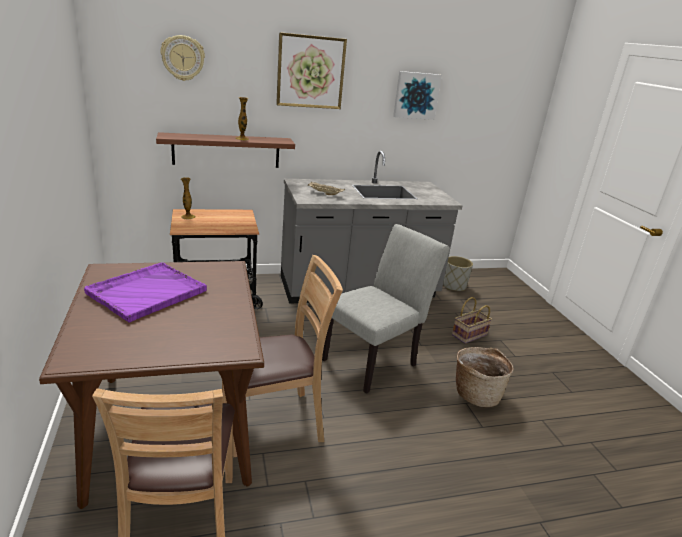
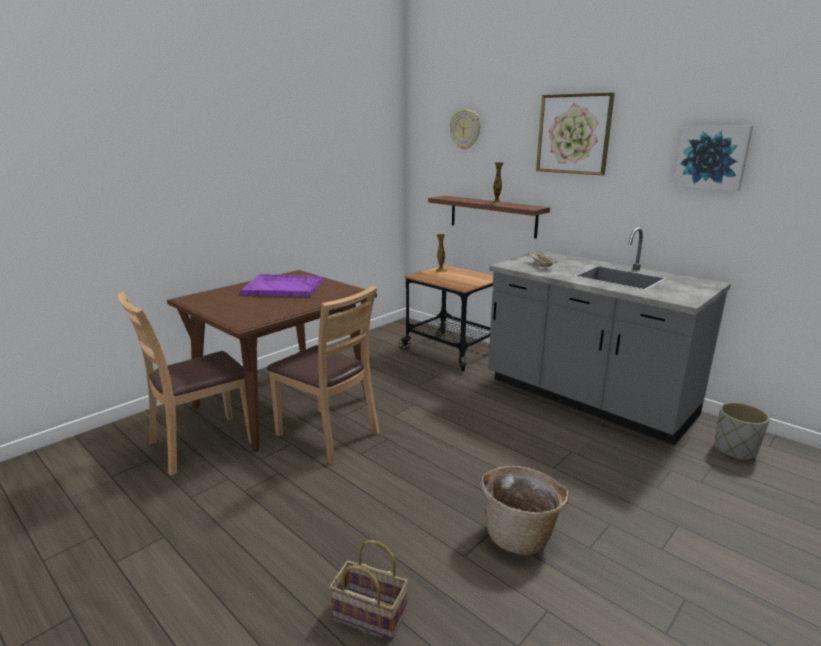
camera: 60 degrees right, 5 degrees down
(375, 360) = (479, 449): grey chair -> none
(469, 335) = (637, 495): basket -> basket (367, 614)

